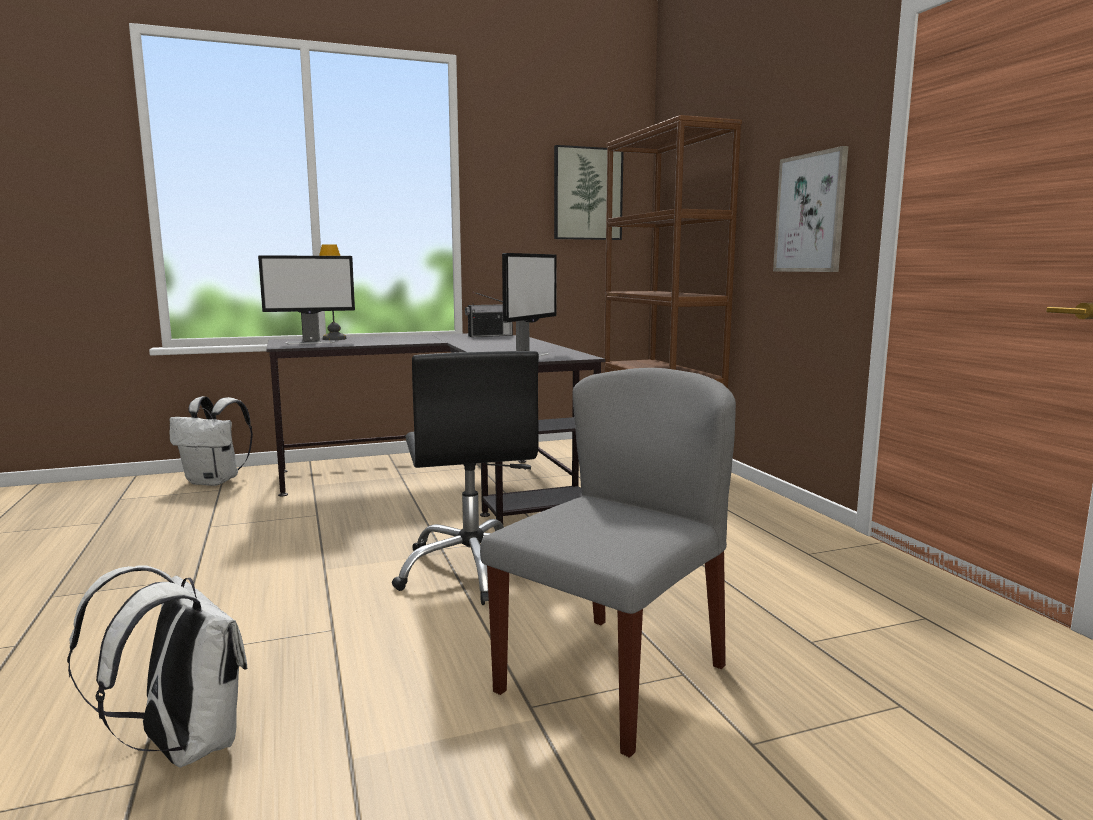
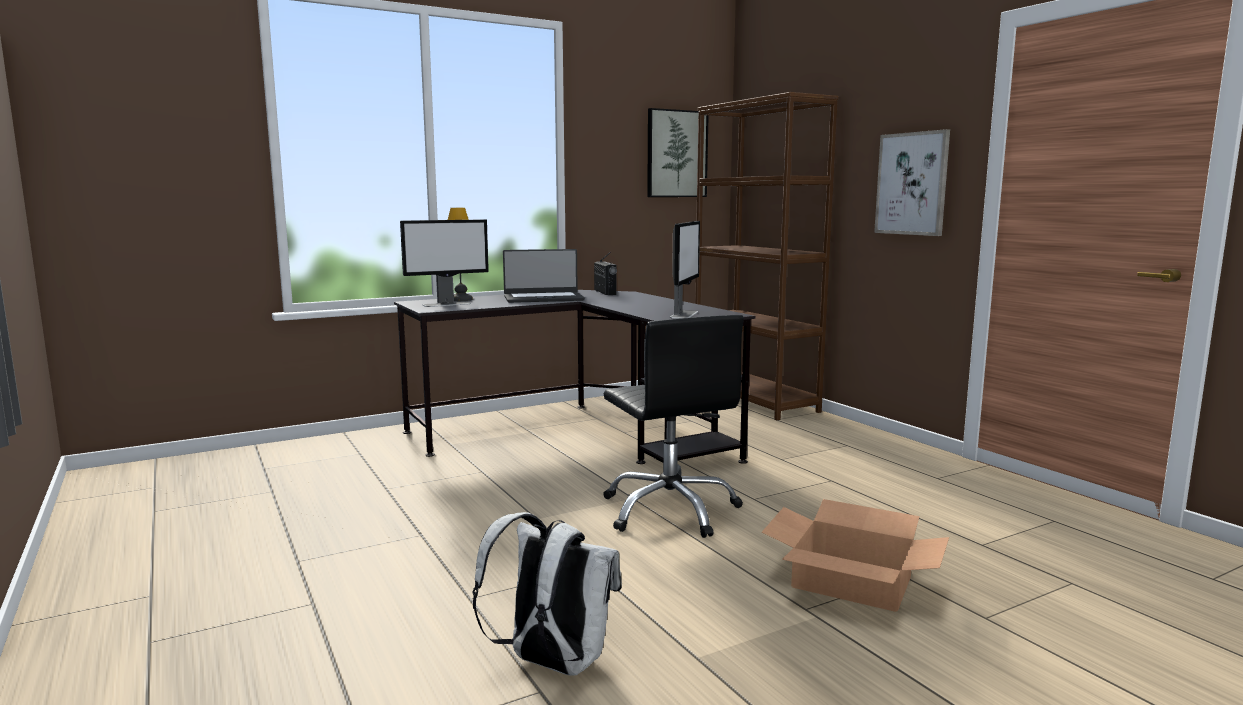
camera: 10 degrees left, 0 degrees up
(215, 481) = (346, 445): white backpack -> none
(417, 339) = (543, 298): none -> laptop
(490, 336) = (605, 292): radio -> radio turned 75 degrees counterclockwise
(612, 677) = (851, 582): grey chair -> cardboard box

